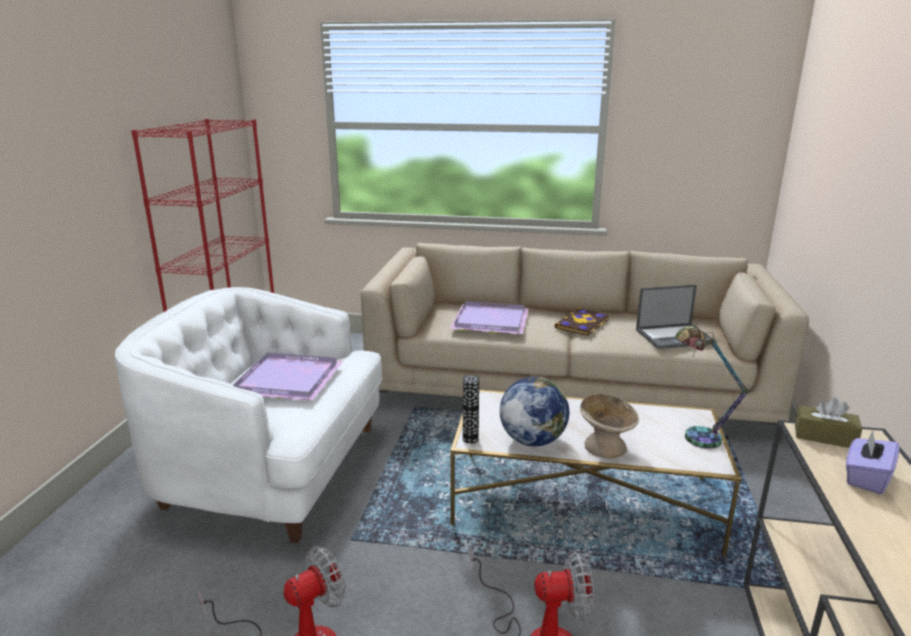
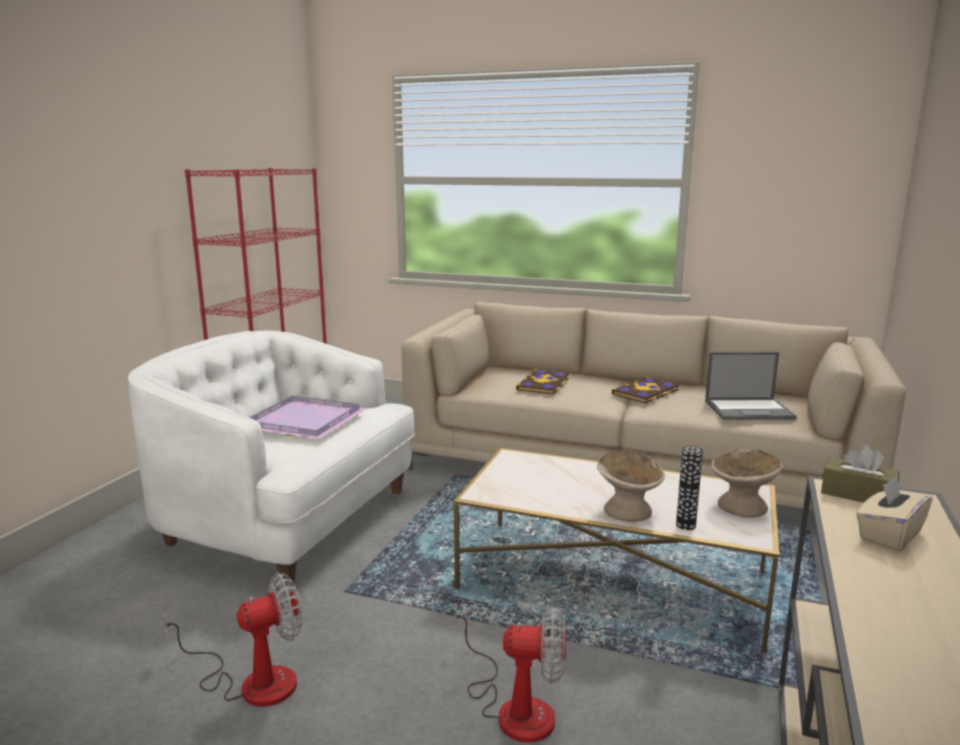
camera: 10 degrees right, 5 degrees down
(470, 439) = (479, 492): vase -> vase (685, 525)
(492, 320) = (544, 384): purple tray -> book
(532, 440) = (547, 498): globe -> none
(696, 433) = (742, 506): table lamp -> beige bowl
(866, 478) = (888, 535): purple tissue box -> beige tissue box

